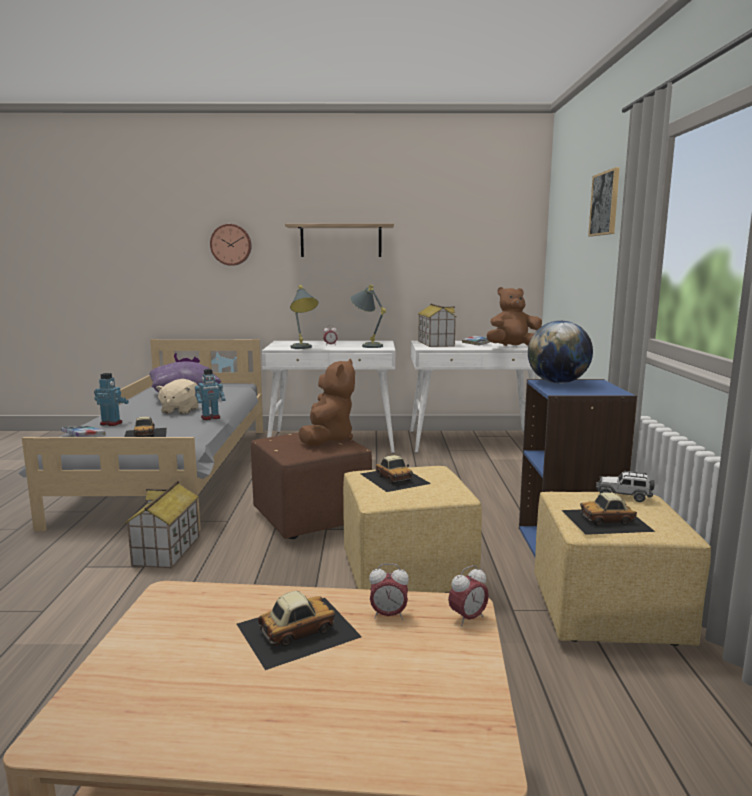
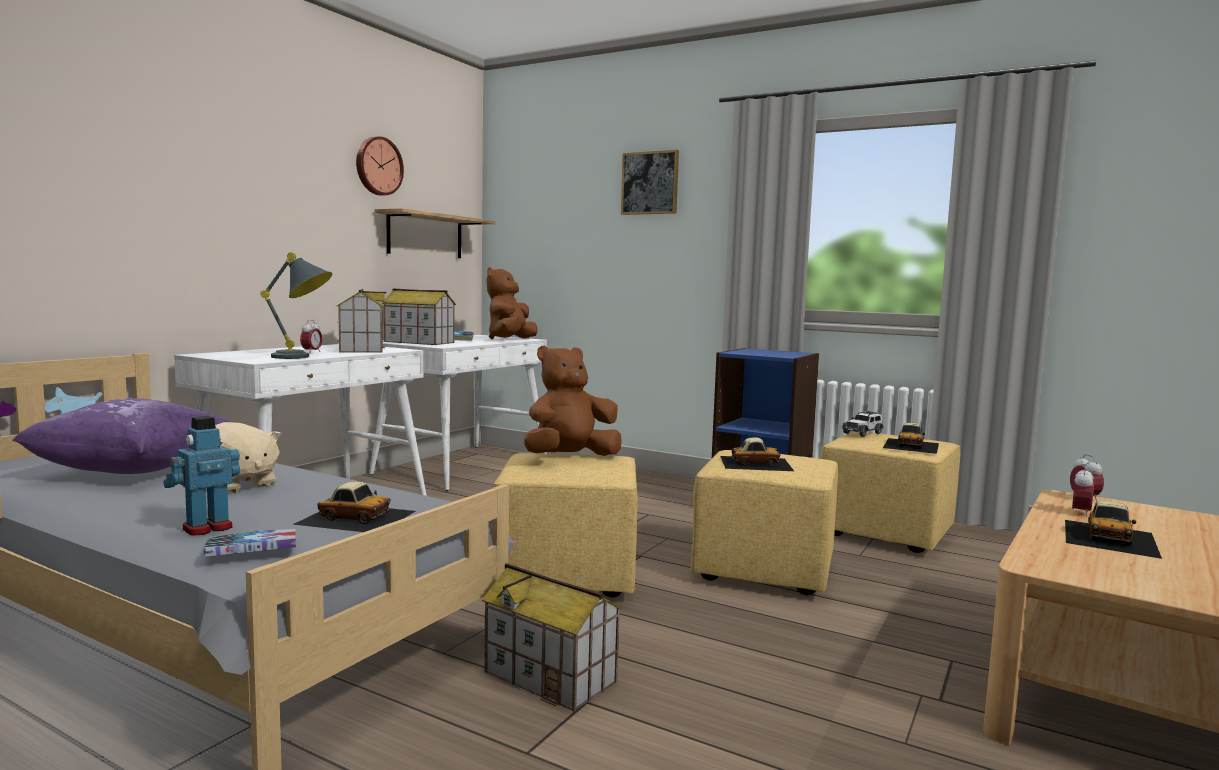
camera: 60 degrees left, 5 degrees down
(211, 418) = (338, 478): toy robot -> none
(231, 244) = (77, 168): wall clock -> wall clock (378, 166)
(297, 630) = (1110, 537): toy car -> toy car turned 150 degrees counterclockwise
(313, 519) = (568, 575): brown ottoman -> yellow ottoman
(327, 439) = (570, 458): brown plush toy -> brown plush toy turned 75 degrees counterclockwise
(341, 241) = (271, 187): shelf -> shelf (425, 235)
(367, 345) = (361, 349): grey table lamp -> toy house
(557, 383) = (747, 352): globe -> none

